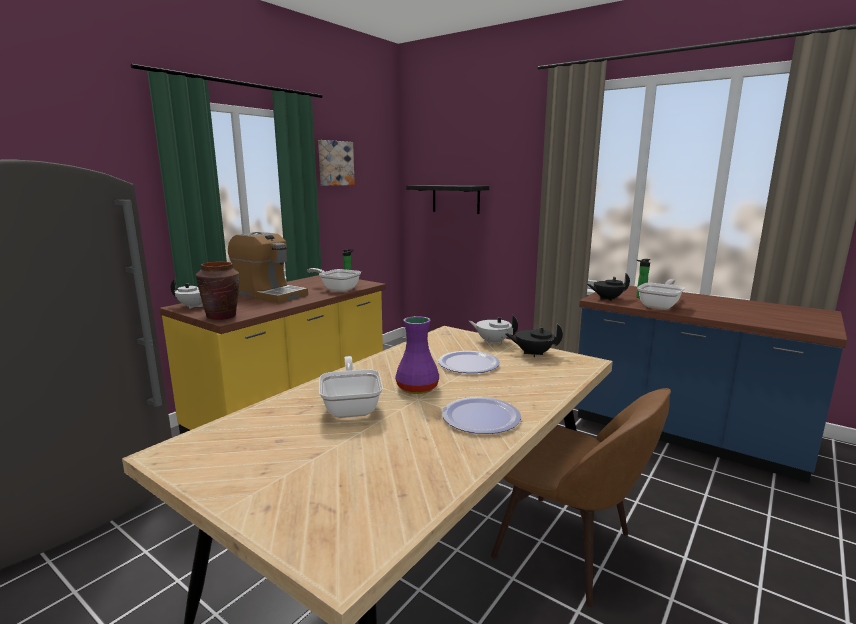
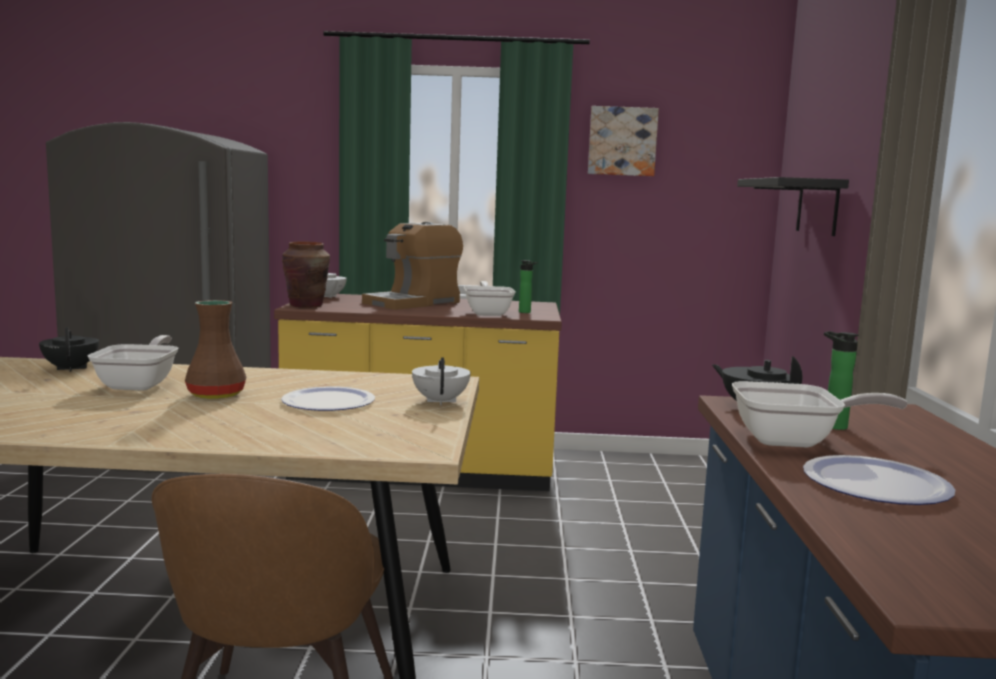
camera: 55 degrees right, 5 degrees down
(269, 294) = (413, 303): coffee machine -> coffee machine turned 45 degrees clockwise
(352, 407) = (141, 384): frying pan -> frying pan turned 45 degrees counterclockwise
(416, 388) = (215, 395): purple vase -> brown vase
(481, 417) = (147, 424): plate -> plate (876, 484)
(533, 354) = (417, 422): black teapot -> black teapot (71, 368)

